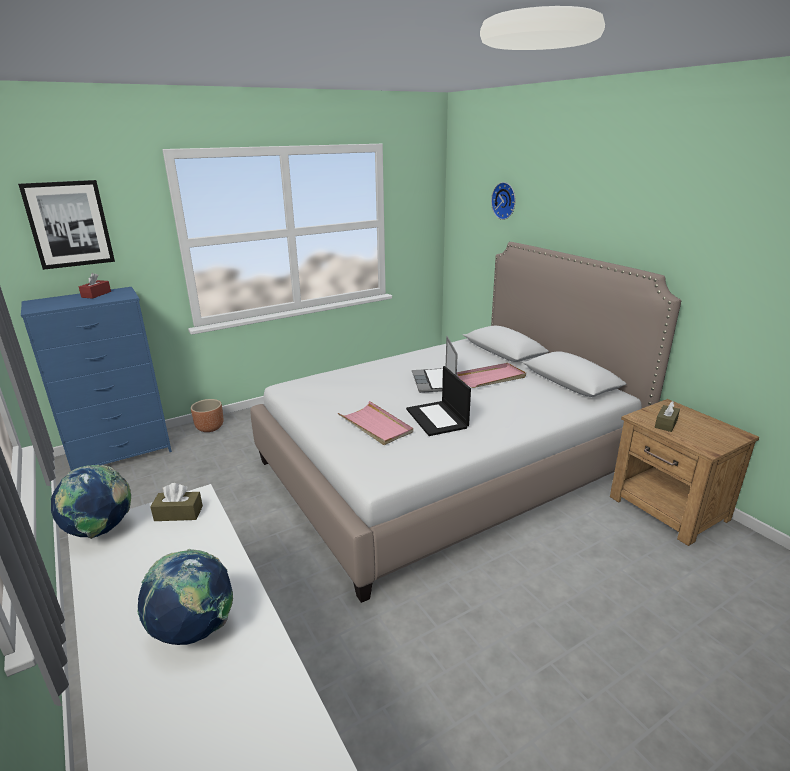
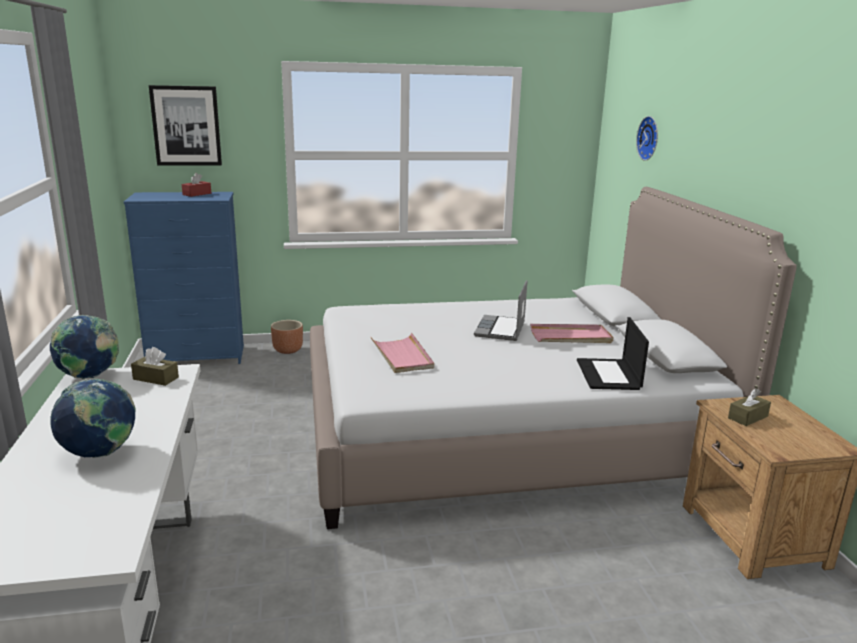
camera: 20 degrees right, 5 degrees down
(437, 418) = (472, 362): laptop -> laptop (609, 375)

